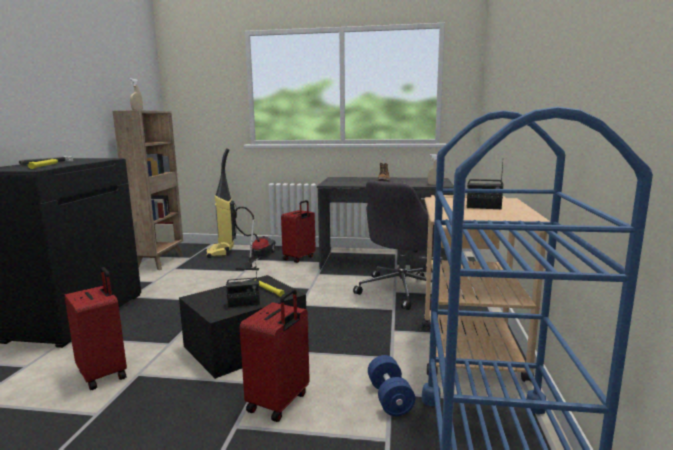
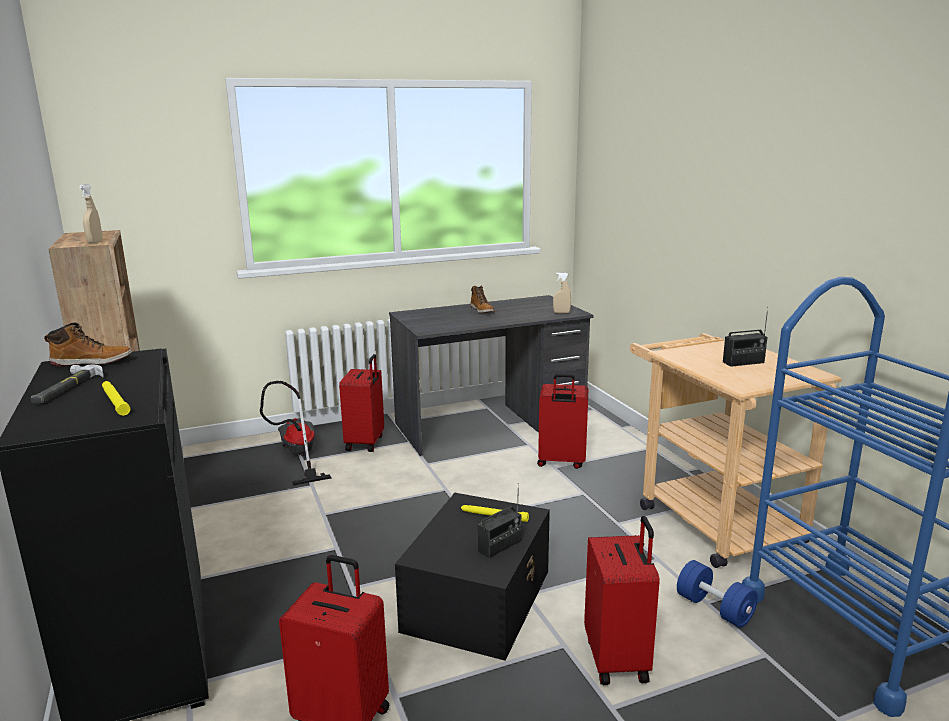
camera: 30 degrees left, 5 degrees up
(84, 159) = (92, 362): none -> boot
(221, 252) = (223, 458): vacuum cleaner -> none
(403, 290) = (561, 462): grey office chair -> red suitcase

